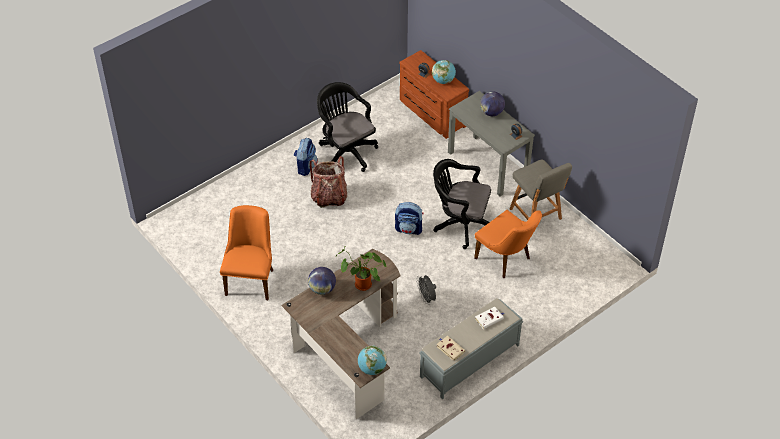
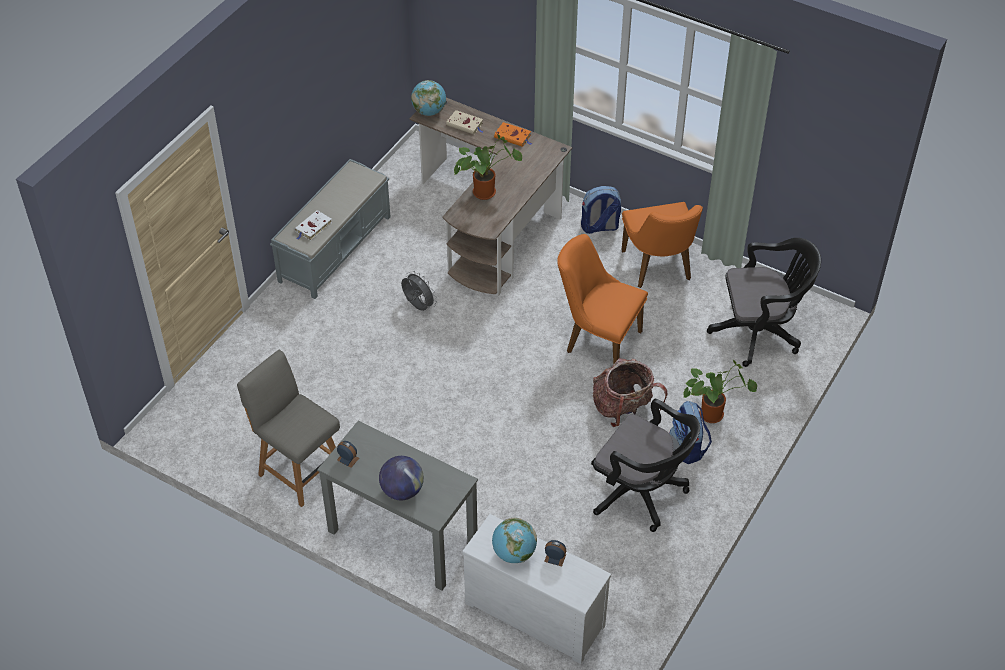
camera: 160 degrees right, 0 degrees up
(278, 180) = (713, 413): none -> potted plant
(319, 326) = (513, 137): none -> orange book
(322, 289) = (532, 175): globe -> none
(409, 229) = (483, 393): backpack -> backpack (599, 227)
(431, 113) = (536, 611): brown dresser -> white dresser
(449, 349) = (351, 183): beige book -> beige book (465, 125)
(461, 224) = (410, 422): black office chair -> black office chair (760, 332)
(506, 260) = (325, 387): orange chair -> orange chair (597, 339)

